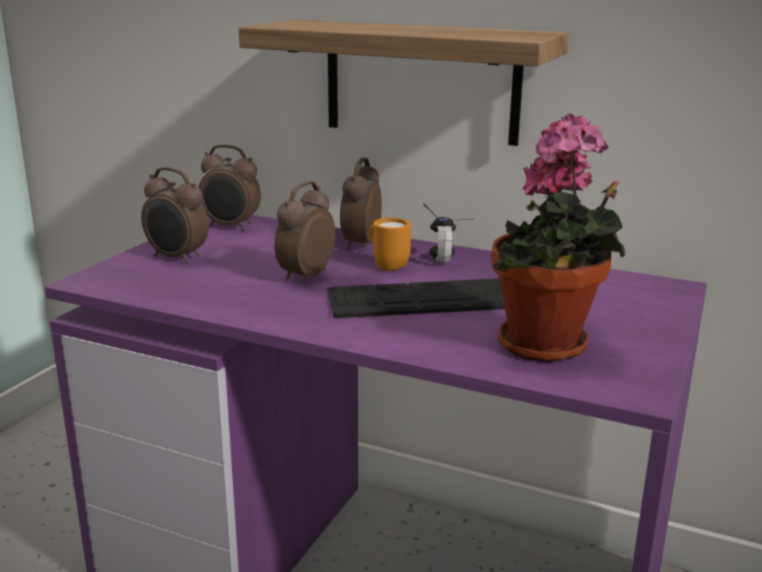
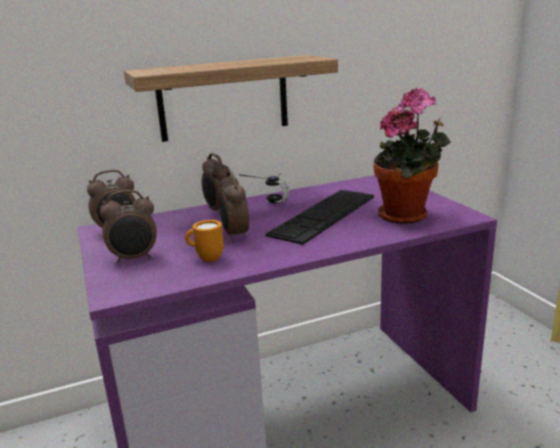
camera: 45 degrees left, 0 degrees up
(387, 266) = (260, 214): orange mug -> orange mug (206, 258)

